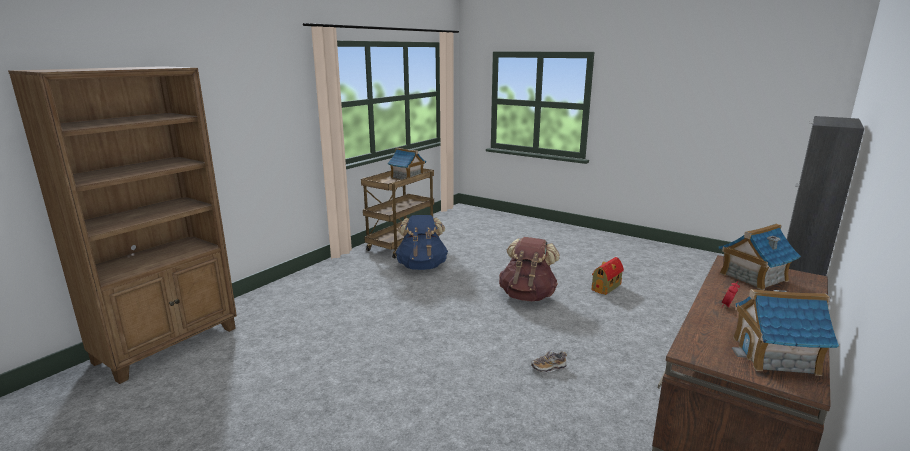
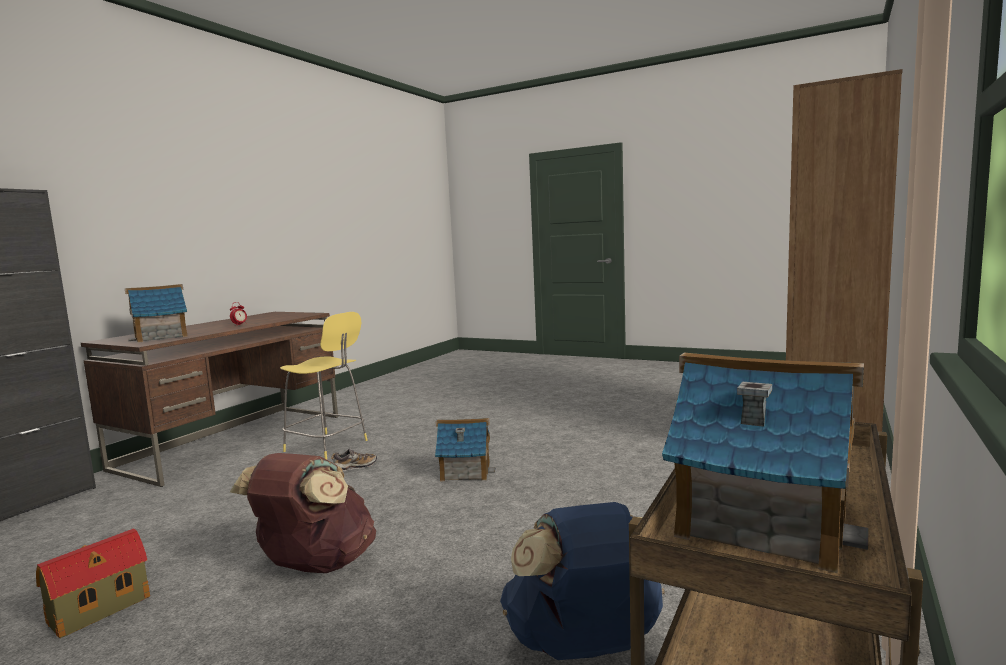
camera: 175 degrees right, 10 degrees down
(598, 407) = (328, 446): none -> yellow stool
(775, 356) = (263, 316): toy house -> toy house (465, 471)

